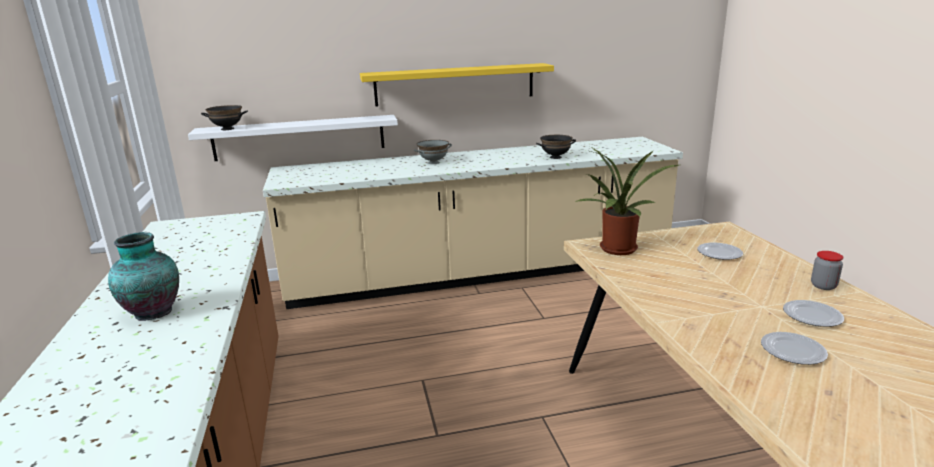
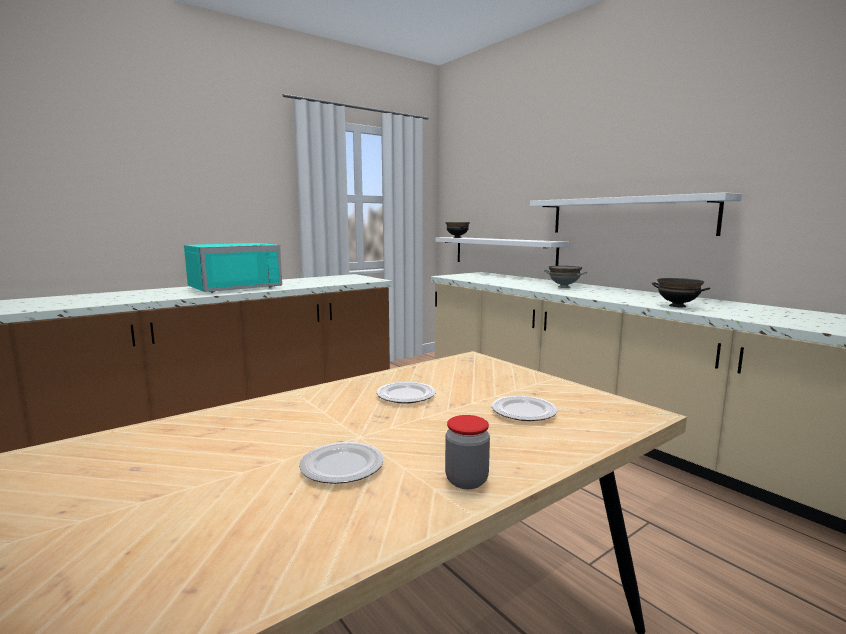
camera: 65 degrees right, 10 degrees down
(152, 312) = (233, 287): vase -> turquoise microwave
(455, 84) = (628, 216): yellow shelf -> white shelf
(618, 251) = (469, 368): potted plant -> none
(793, 351) = (234, 451): plate -> plate (405, 396)

